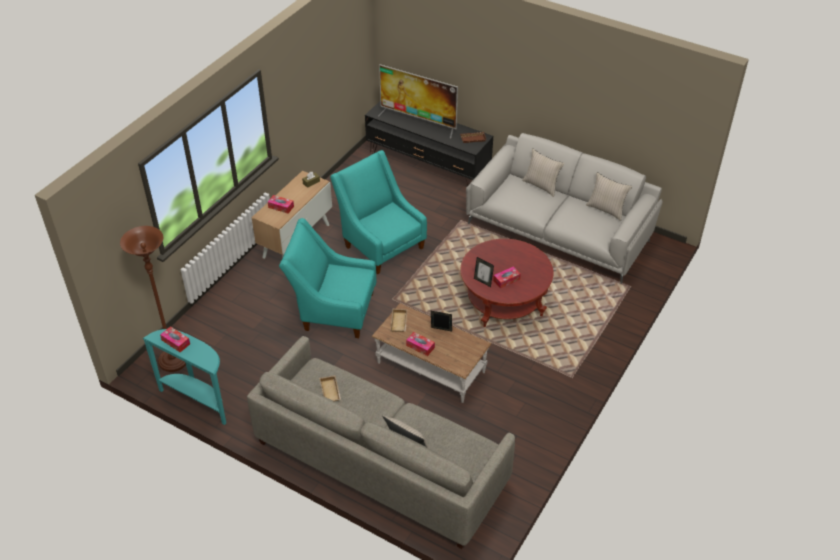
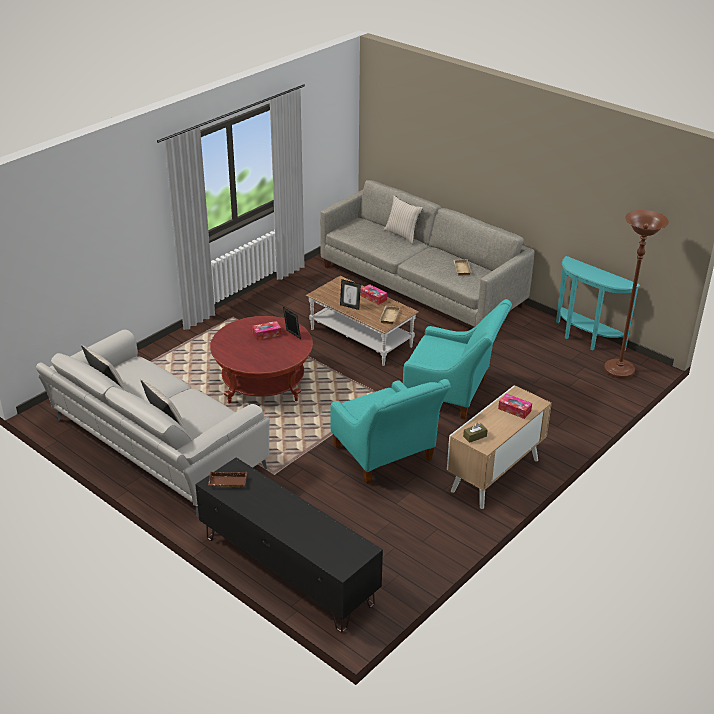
camera: 170 degrees left, 10 degrees down
(176, 342) = (606, 277): tissue box -> none
(418, 121) = (298, 523): television -> none

